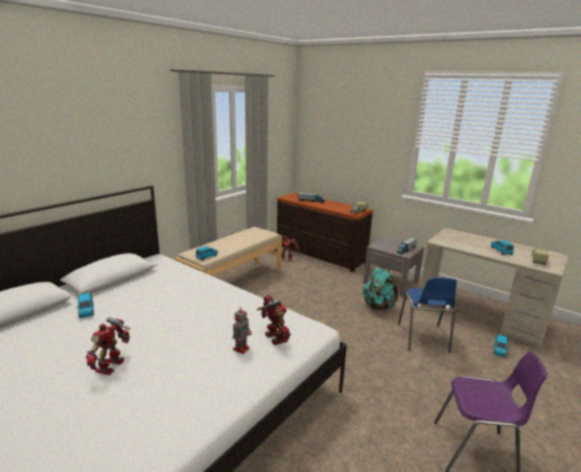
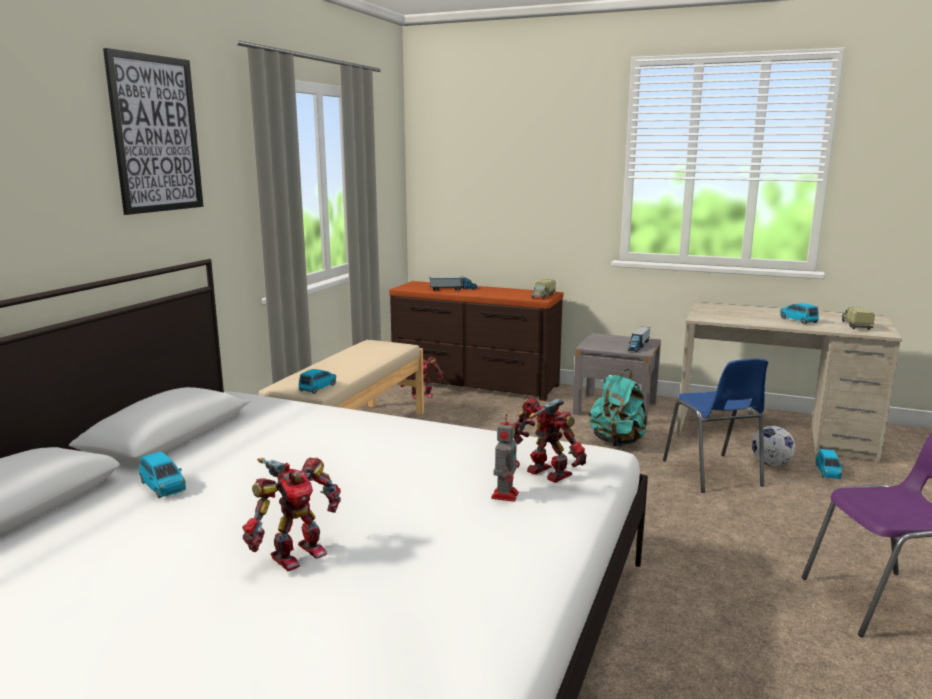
camera: 15 degrees left, 5 degrees down
(112, 366) = (296, 554): toy robot -> toy robot turned 135 degrees counterclockwise
(121, 121) = (156, 134): none -> picture
(465, 338) = (771, 464): none -> football

